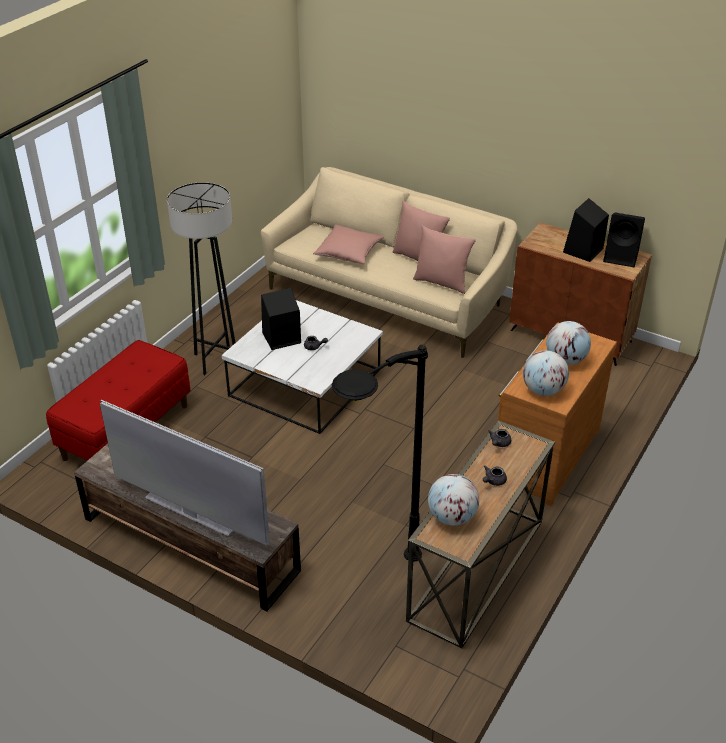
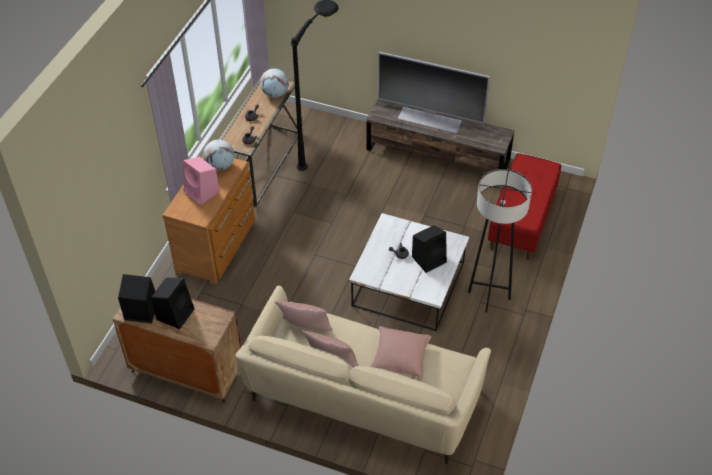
camera: 170 degrees right, 10 degrees up
(565, 360) = (202, 192): globe -> pink speaker

